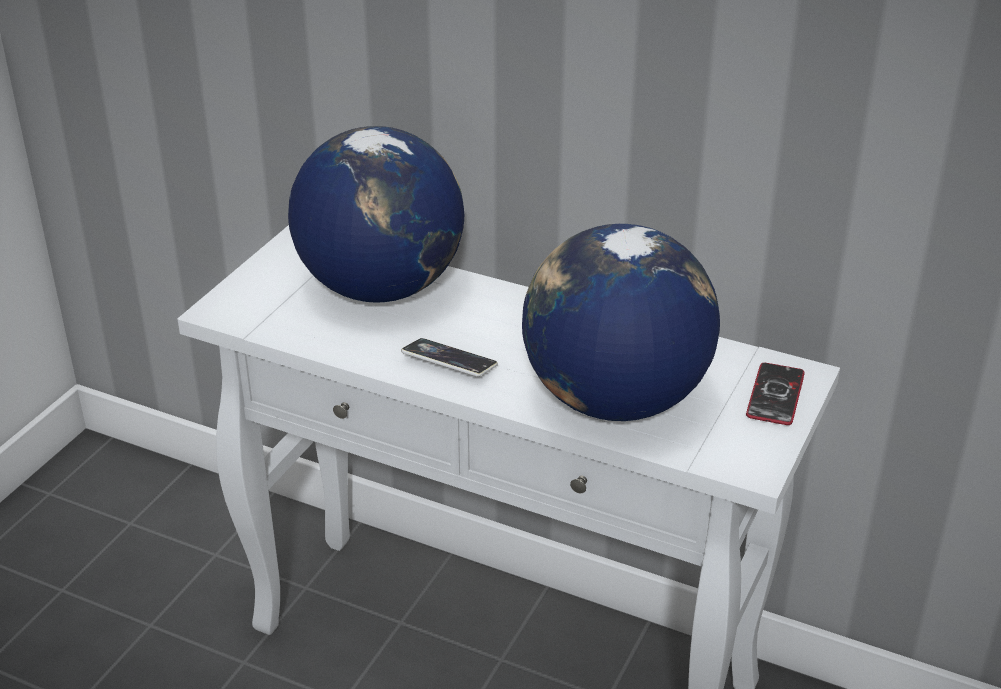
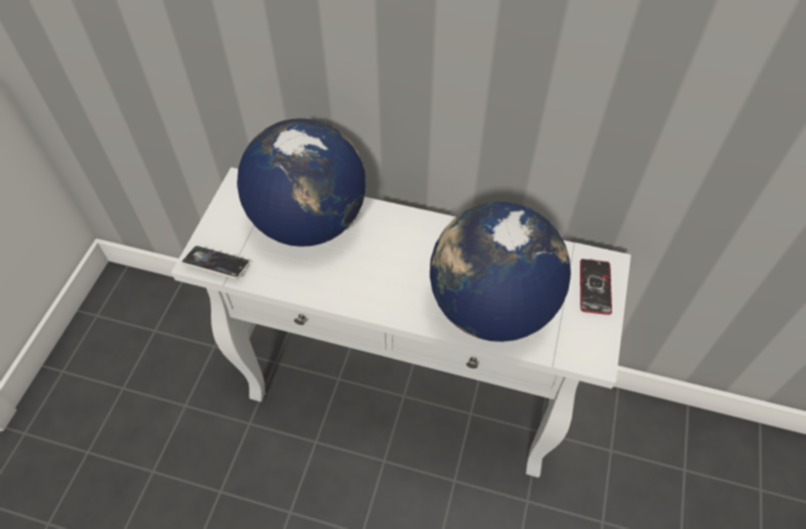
camera: 10 degrees left, 20 degrees up
(449, 362) = (372, 288): phone -> phone (217, 264)

